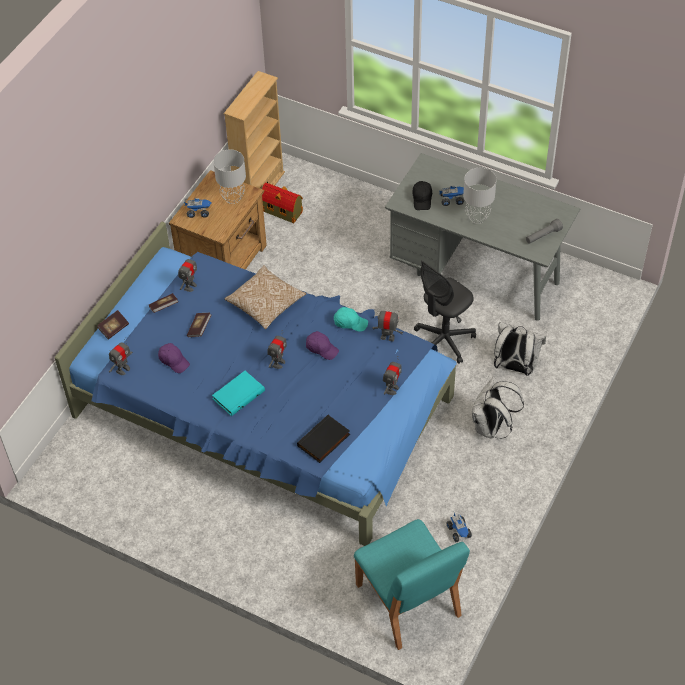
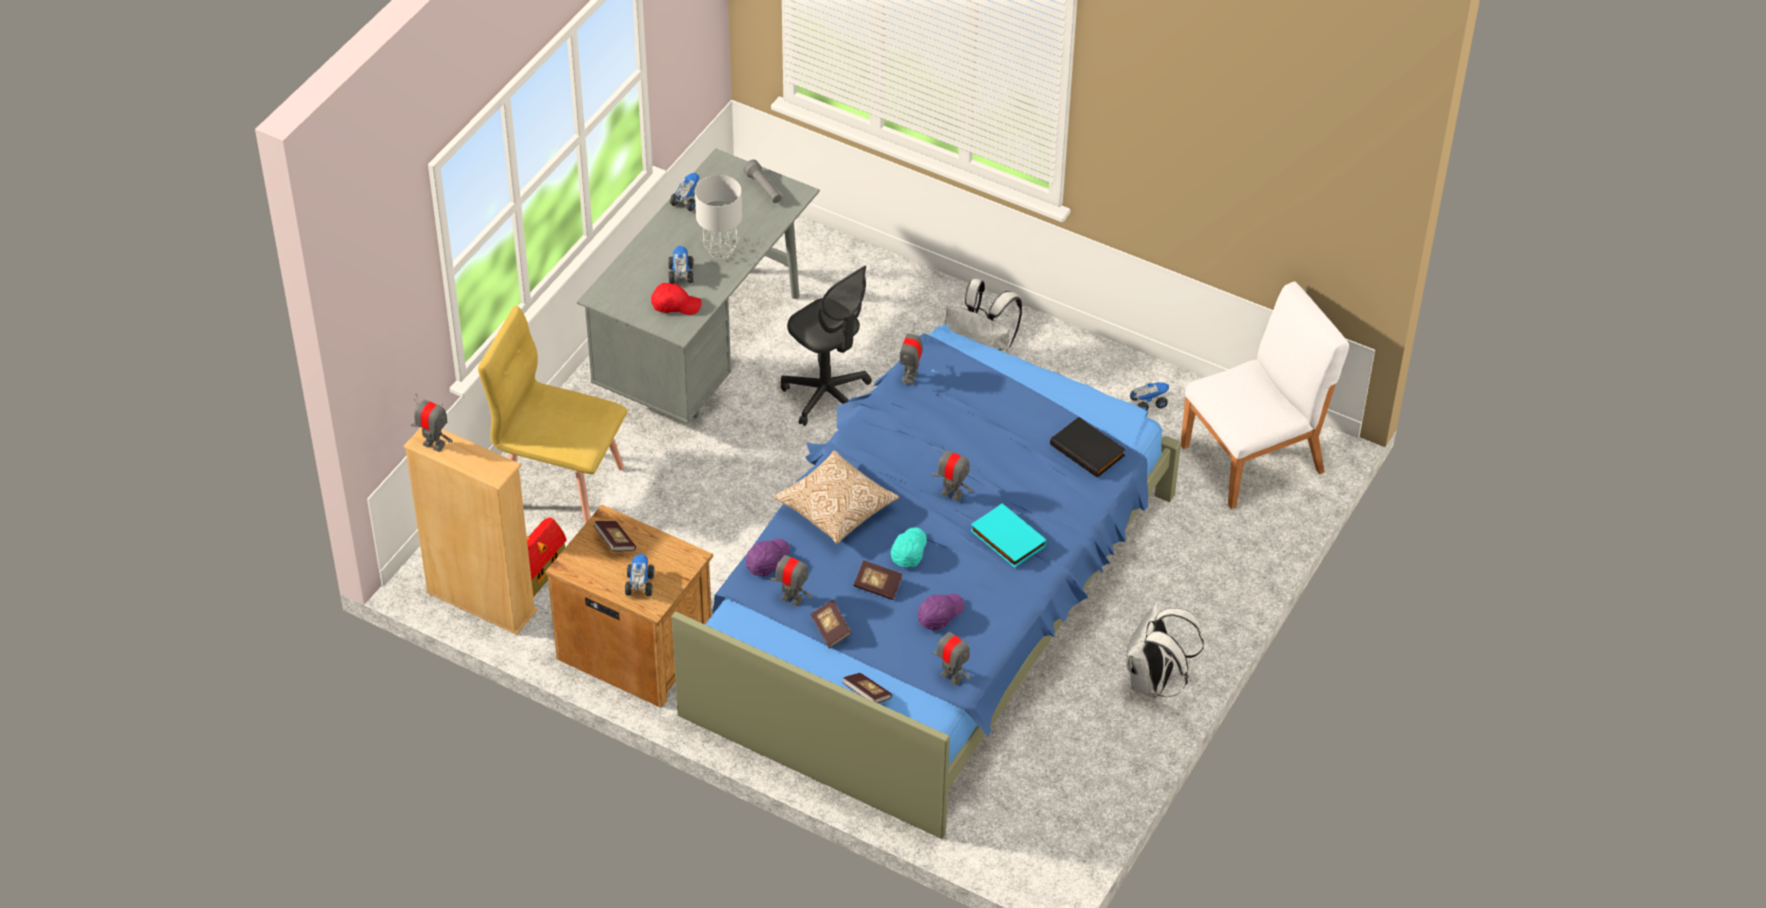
camera: 90 degrees left, 5 degrees down
(232, 198) = (615, 542): grey table lamp -> book
(322, 348) = (928, 446): purple cap -> purple cap (767, 560)
(350, 322) = (881, 414): turquoise cap -> turquoise cap (909, 551)
(353, 216) = (563, 486): none -> yellow chair
(392, 389) = (1001, 378): toy robot -> toy robot (434, 444)
(408, 601) = (1254, 458): turquoise chair -> white chair
(422, 199) = (675, 305): black cap -> red cap
(515, 367) = (880, 326): white backpack -> white backpack (1154, 682)
(525, 197) = (687, 199): none -> toy truck

